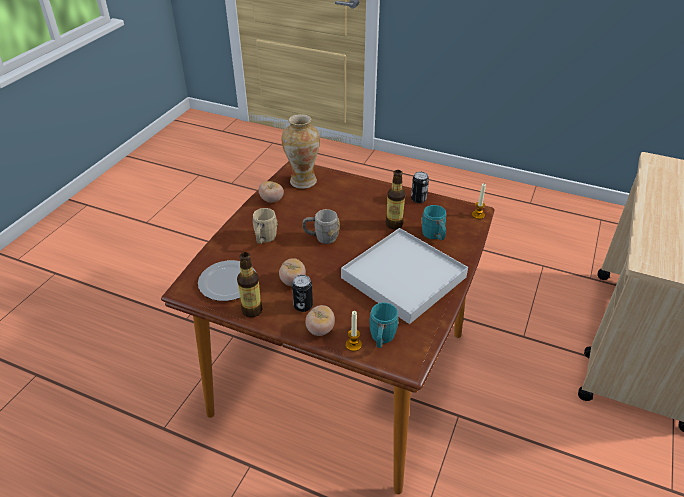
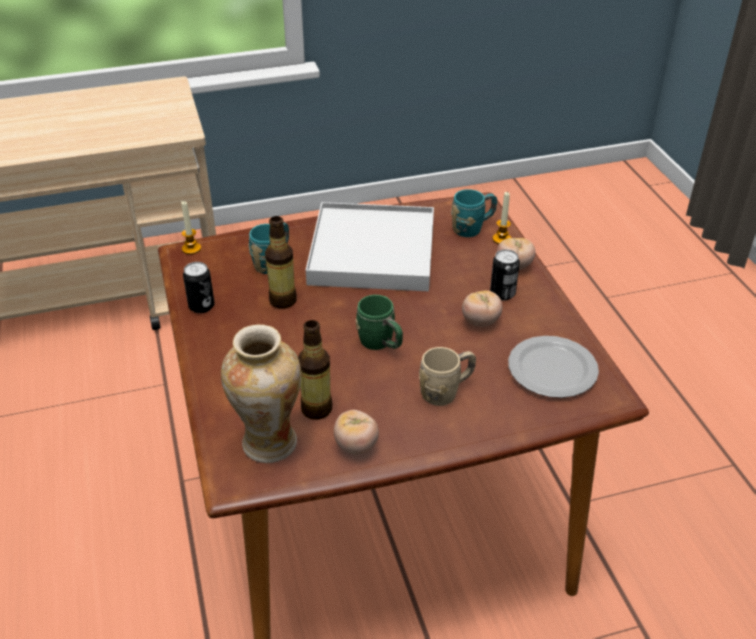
camera: 130 degrees left, 0 degrees up
(252, 310) = (558, 323): bottle -> bottle (316, 409)
(321, 238) = (381, 344): grey mug -> green mug

